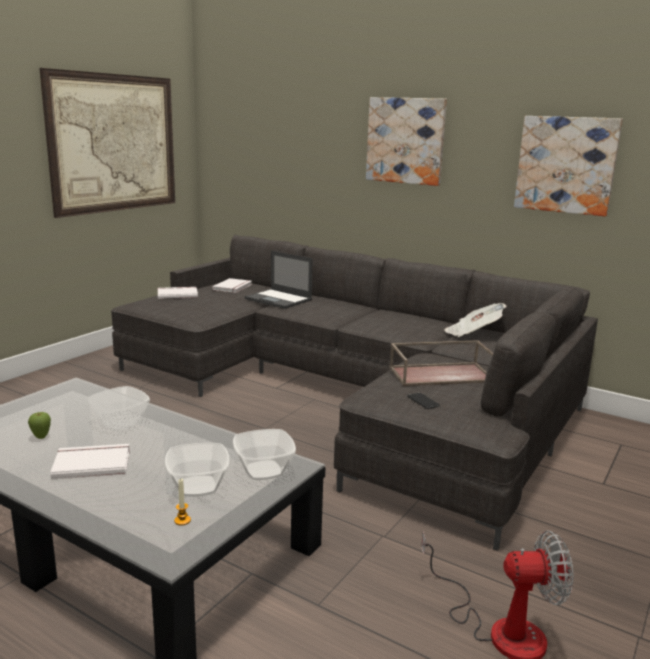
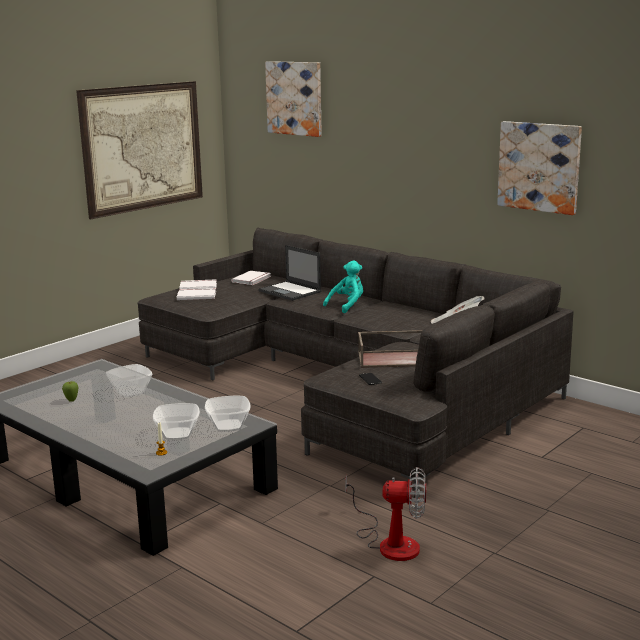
camera: 10 degrees right, 0 degrees up
(91, 463) = (105, 417): white book -> white book (196, 295)
(346, 314) = (347, 306): none -> turquoise plush toy
(405, 141) = (405, 141): picture -> picture (295, 98)

